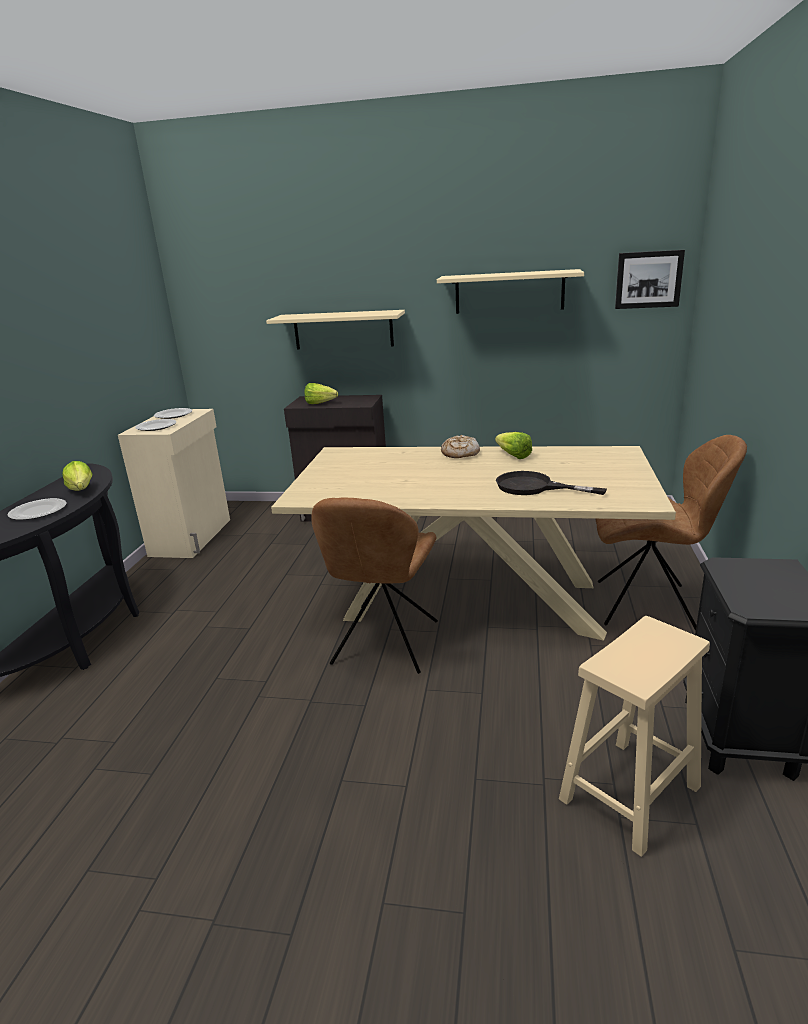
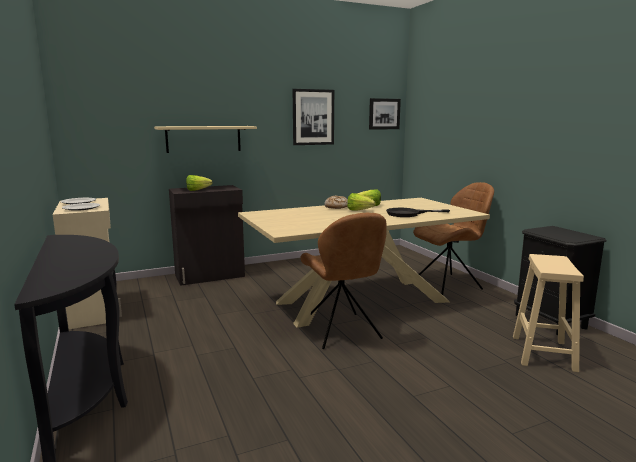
camera: 35 degrees left, 10 degrees down
(39, 511) = (81, 260): plate -> none
(81, 492) = (93, 247): lettuce -> lettuce (361, 211)
(509, 292) = (313, 117): beige shelf -> picture

